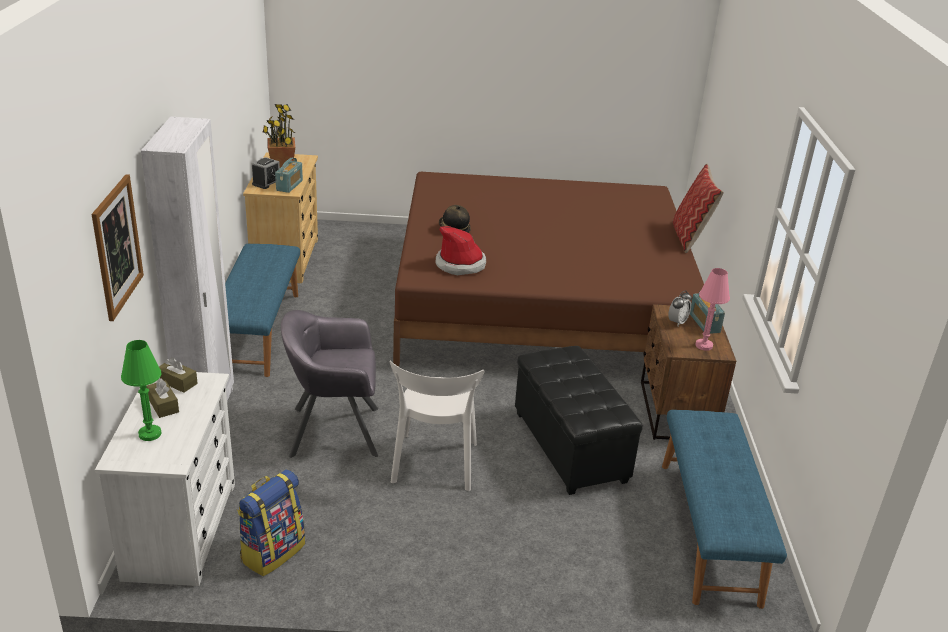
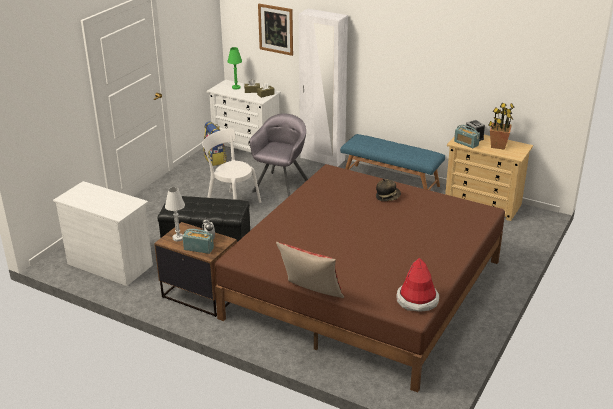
camera: 120 degrees right, 0 degrees up
(460, 264) = (337, 187): hat -> hat (417, 300)
(704, 345) = (178, 238): pink table lamp -> white table lamp
(710, 531) = (109, 264): blue bench -> white dresser

